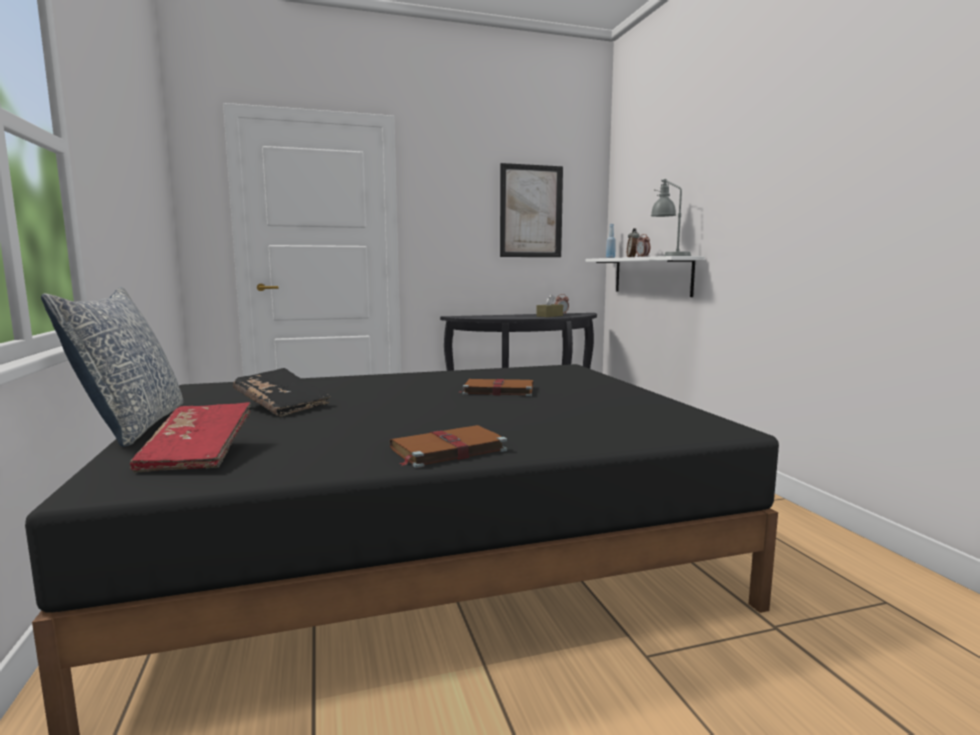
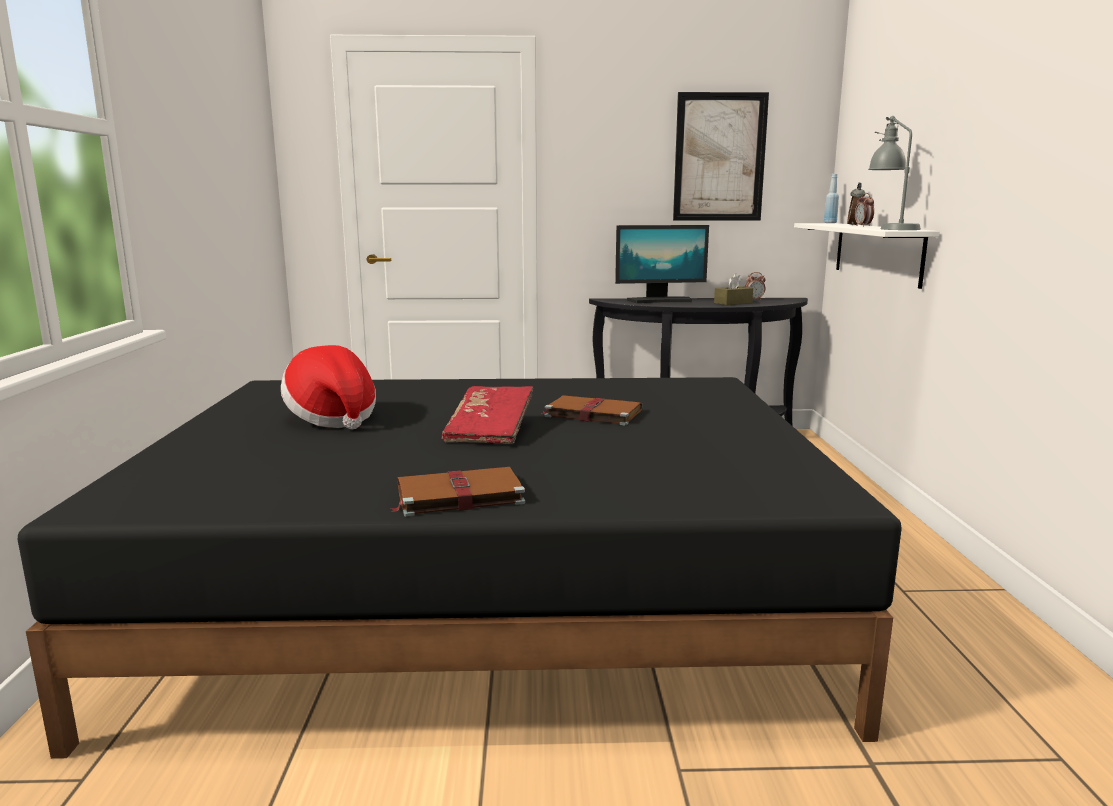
camera: 15 degrees right, 5 degrees up
(132, 426) = (170, 433): pillow -> none
(198, 455) = (204, 476): red book -> red book (490, 431)
(282, 406) = (332, 418): black book -> hat
(495, 316) = (660, 300): none -> monitor

